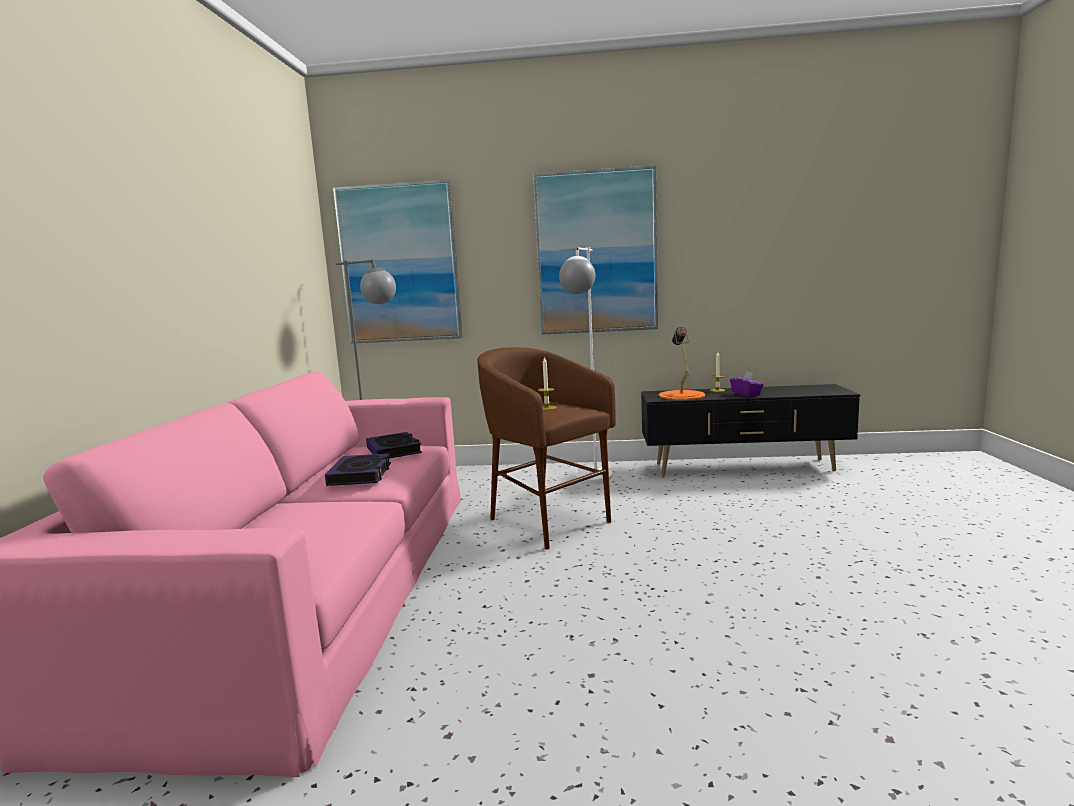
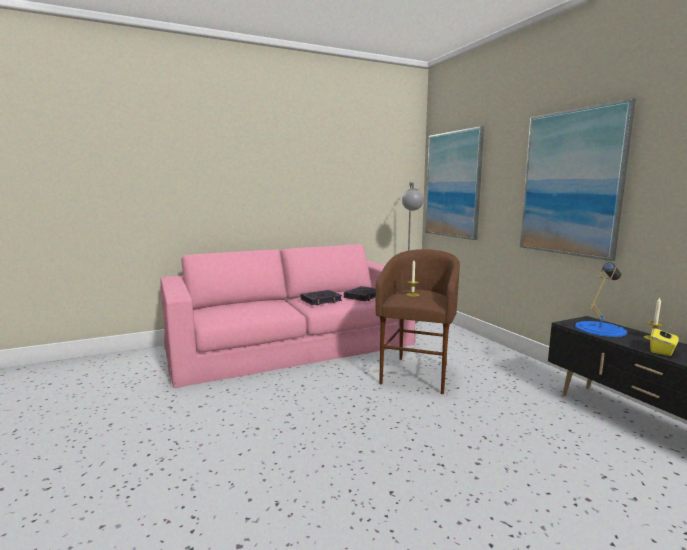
camera: 60 degrees right, 0 degrees up
(590, 481) = (504, 371): white floor lamp -> none
(681, 395) = (600, 329): orange table lamp -> blue table lamp
(746, 394) = (662, 351): purple tissue box -> yellow tissue box

